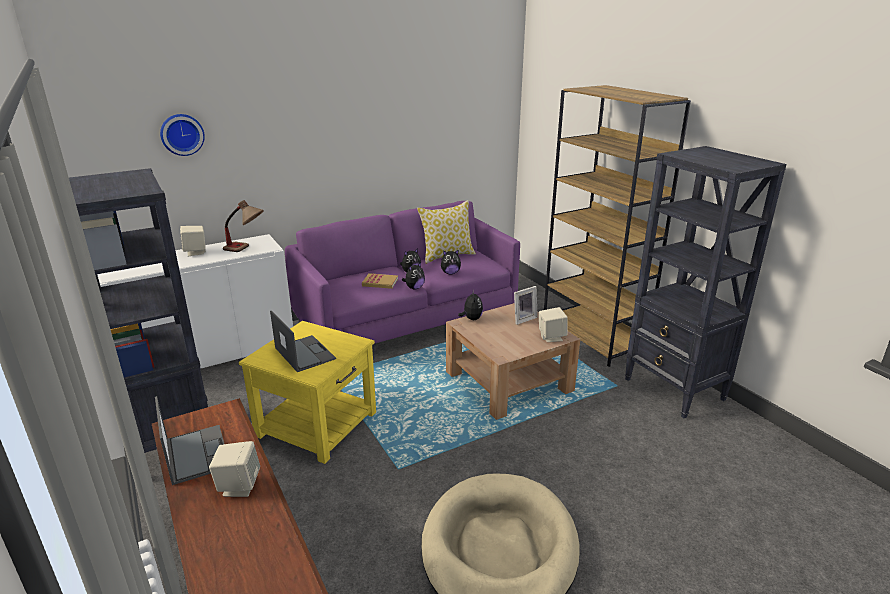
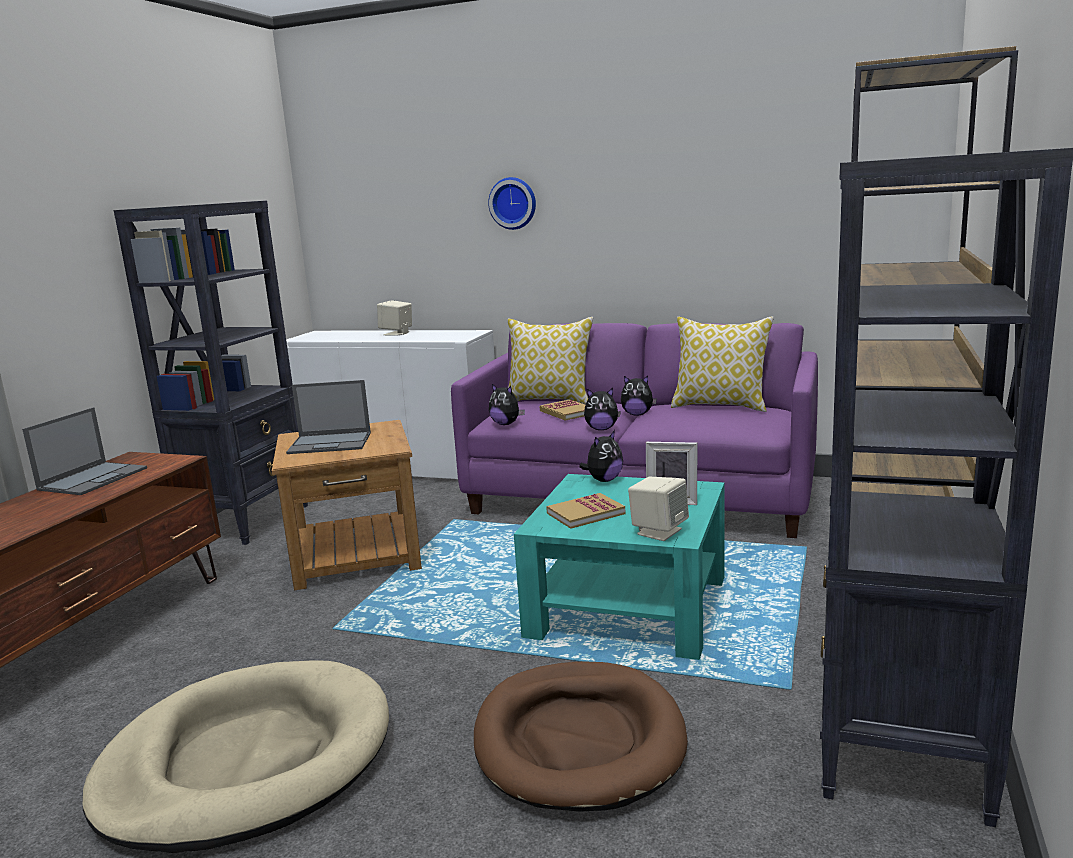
camera: 50 degrees right, 10 degrees down
(182, 134) = (406, 191): wall clock -> wall clock (513, 203)
(239, 486) = (53, 508): beige speaker -> none
(246, 249) = (438, 337): table lamp -> none
(304, 353) = (331, 443): laptop -> laptop turned 75 degrees clockwise
(317, 424) = (356, 556): yellow side table -> brown side table
(345, 276) = (550, 400): none -> pillow
(450, 273) = (678, 423): plush toy -> plush toy (506, 424)
(504, 340) = (585, 513): none -> book
(508, 381) = (628, 607): brown coffee table -> turquoise coffee table
(595, 447) = (579, 740): none -> brown dog bed

